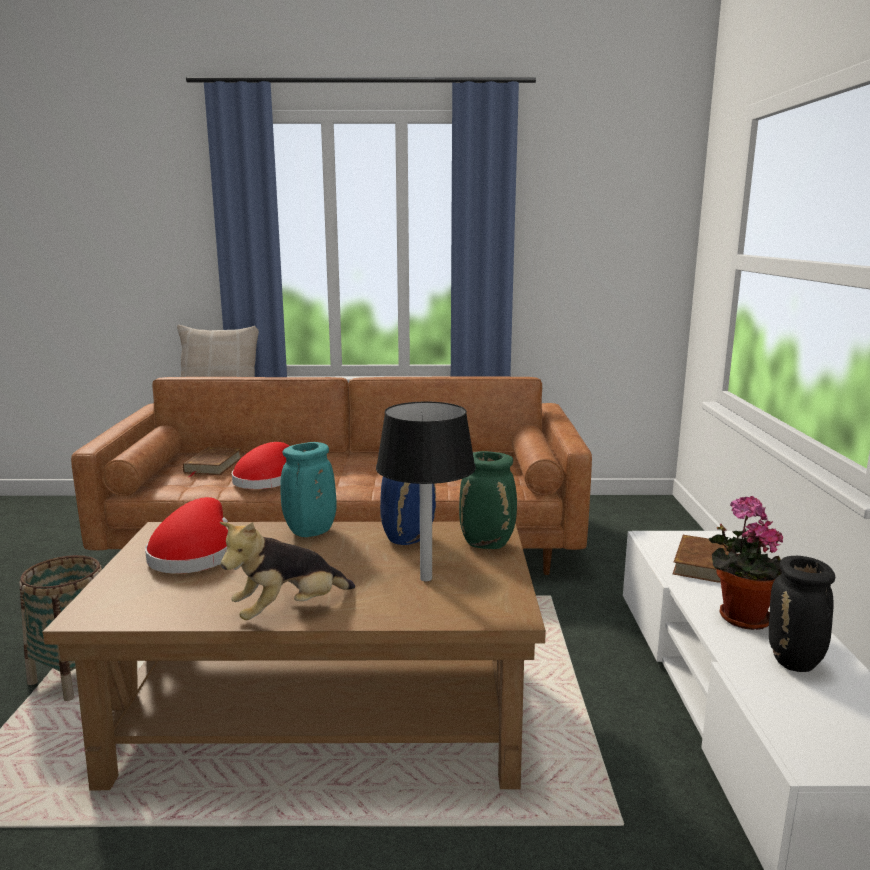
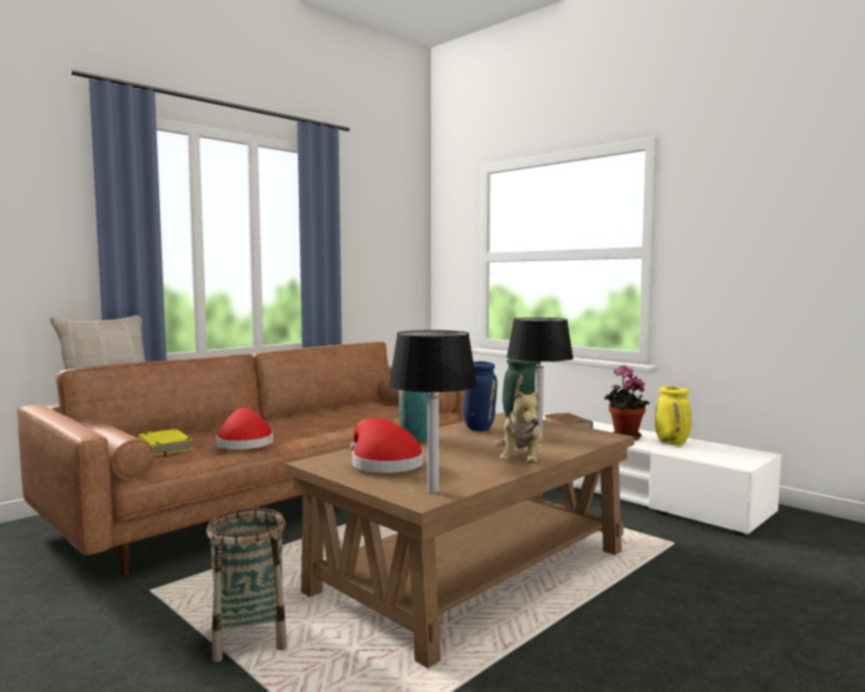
camera: 45 degrees left, 10 degrees down
(121, 609) = (433, 491): none -> black table lamp
(212, 465) = (164, 447): brown book -> yellow book
(794, 663) = (673, 444): black vase -> yellow vase

